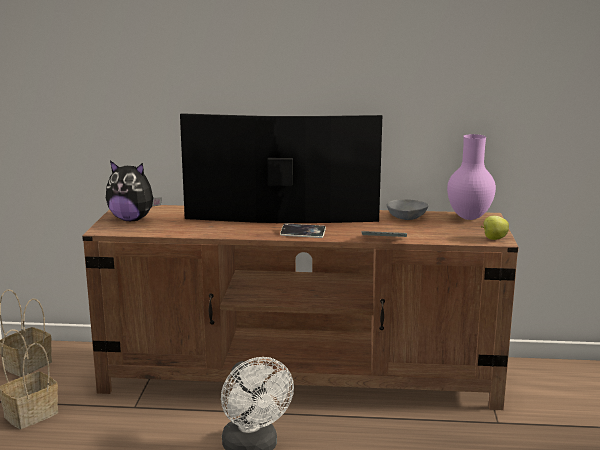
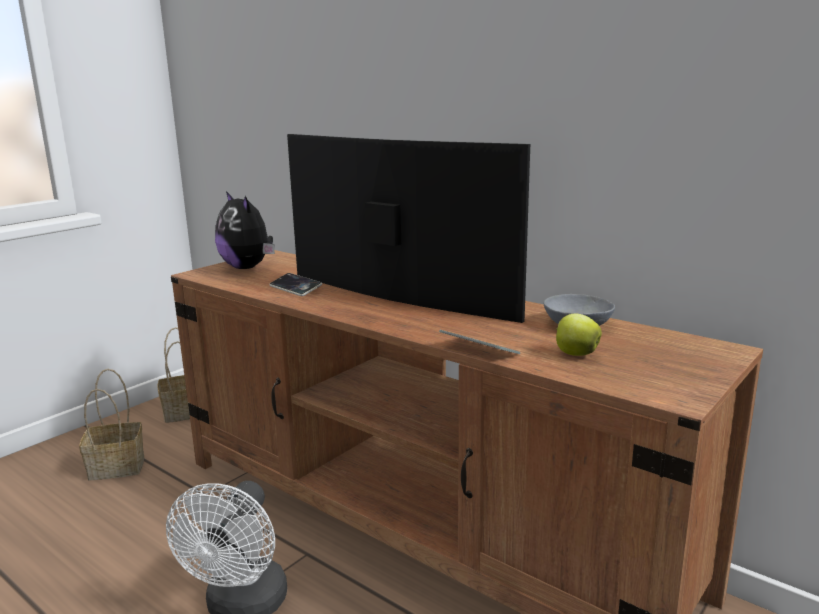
camera: 35 degrees right, 0 degrees up
(303, 233) = (385, 319): phone -> phone (295, 288)
(470, 217) = (686, 346): purple vase -> none
(493, 239) = (670, 392): apple -> apple (575, 354)

